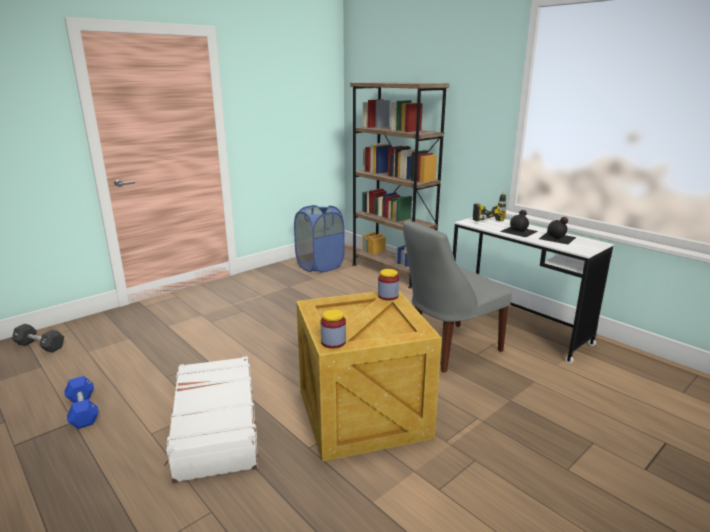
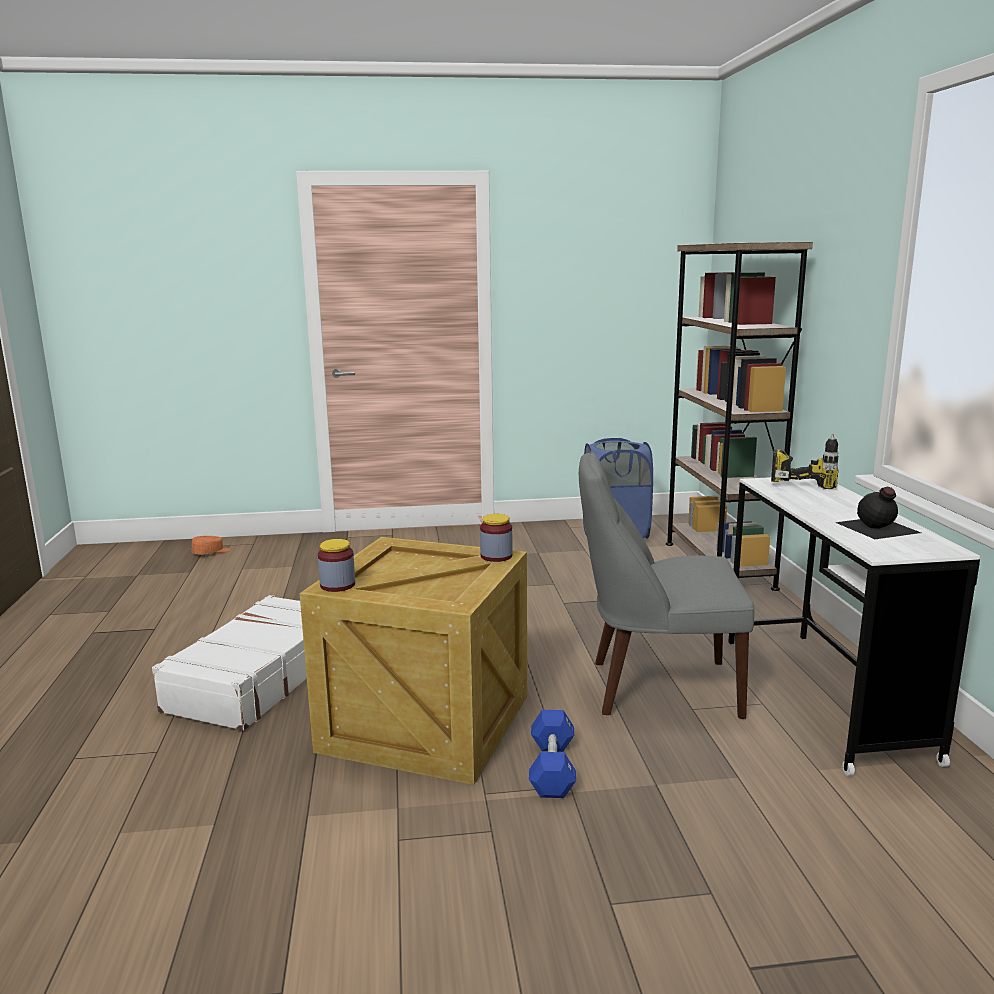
camera: 35 degrees right, 5 degrees down
(40, 346) = (211, 552): black dumbbell -> orange cap
(83, 410) = (173, 621): blue dumbbell -> blue dumbbell (552, 768)
(519, 231) = (826, 507): black bottle -> none

